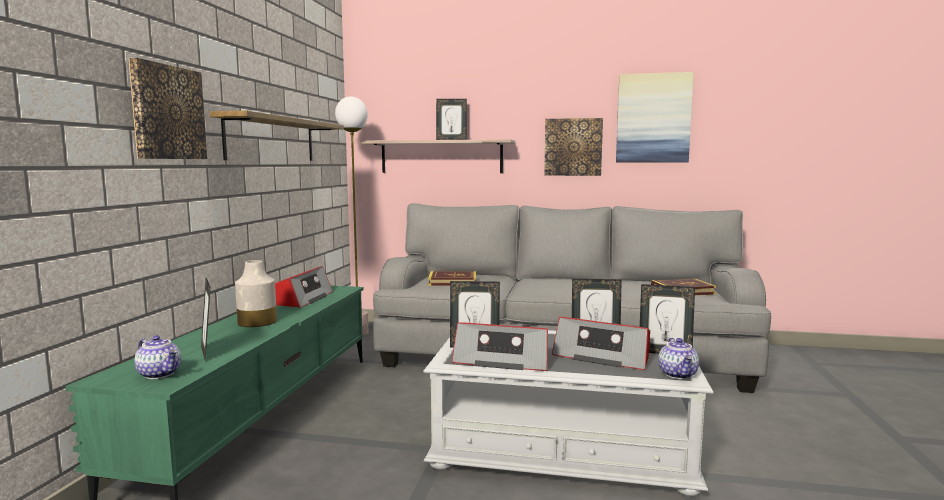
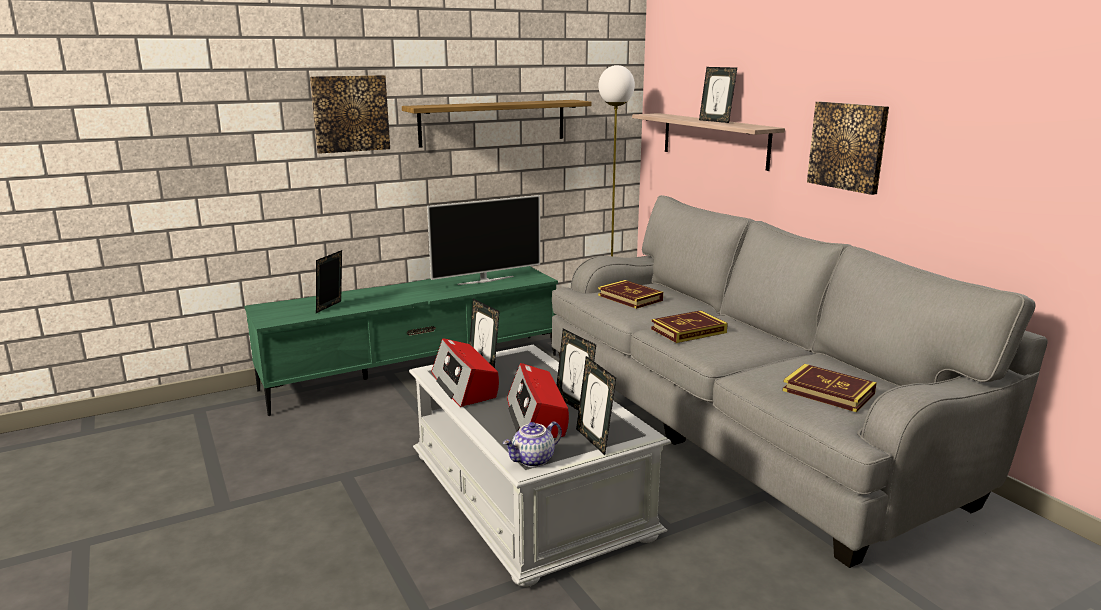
camera: 50 degrees right, 10 degrees up
(160, 374) = (283, 314): teapot -> none
(257, 321) = (409, 292): beige vase -> none
(303, 299) = (485, 280): radio -> television
(544, 286) = (688, 331): none -> book
(653, 118) = (958, 113): picture -> none

